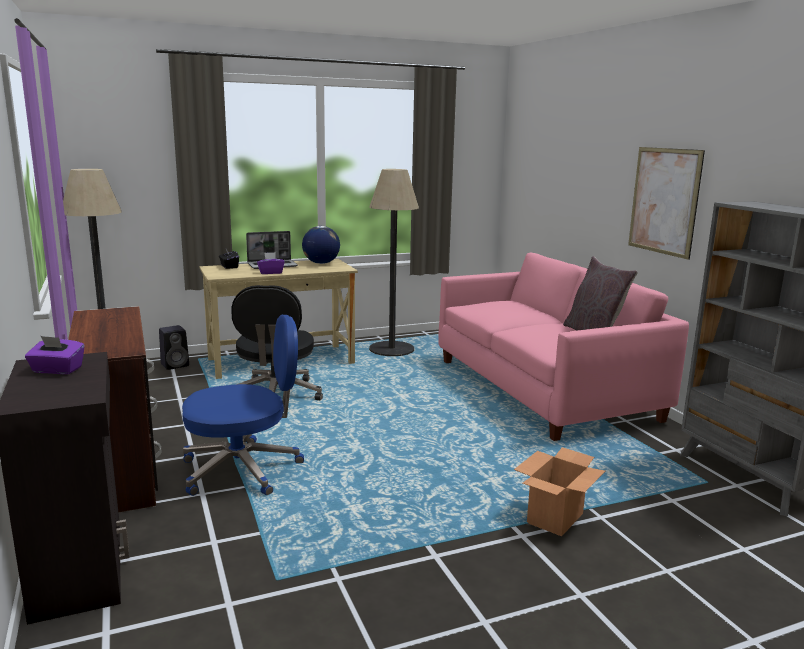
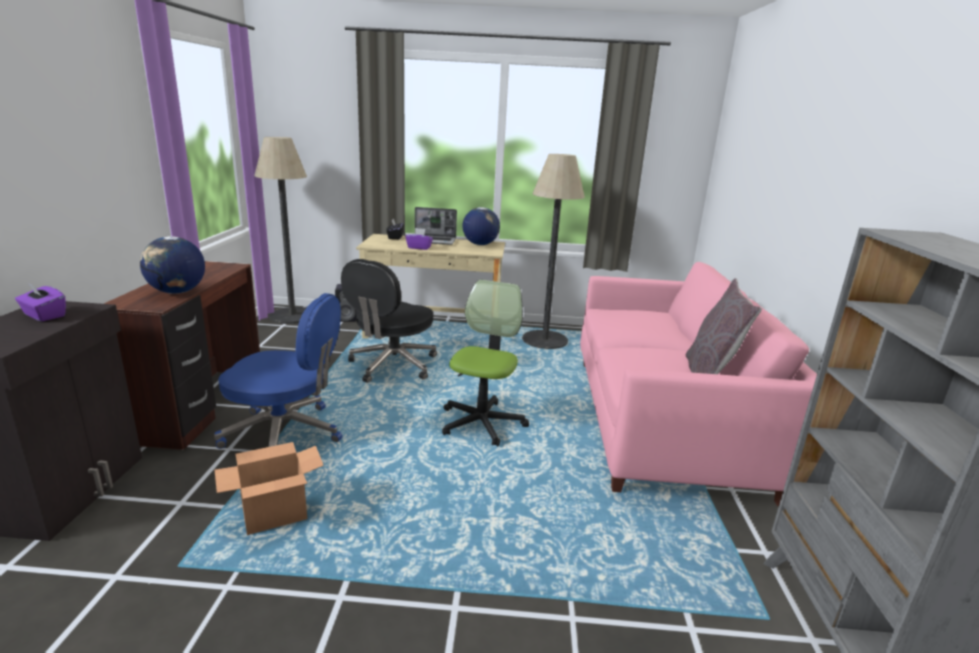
camera: 25 degrees right, 5 degrees up
(121, 338) = (177, 292): none -> globe
(409, 421) = (482, 423): none -> office chair
(555, 518) = (514, 598): cardboard box -> cardboard box (274, 516)
(664, 201) = (841, 218): picture -> none

